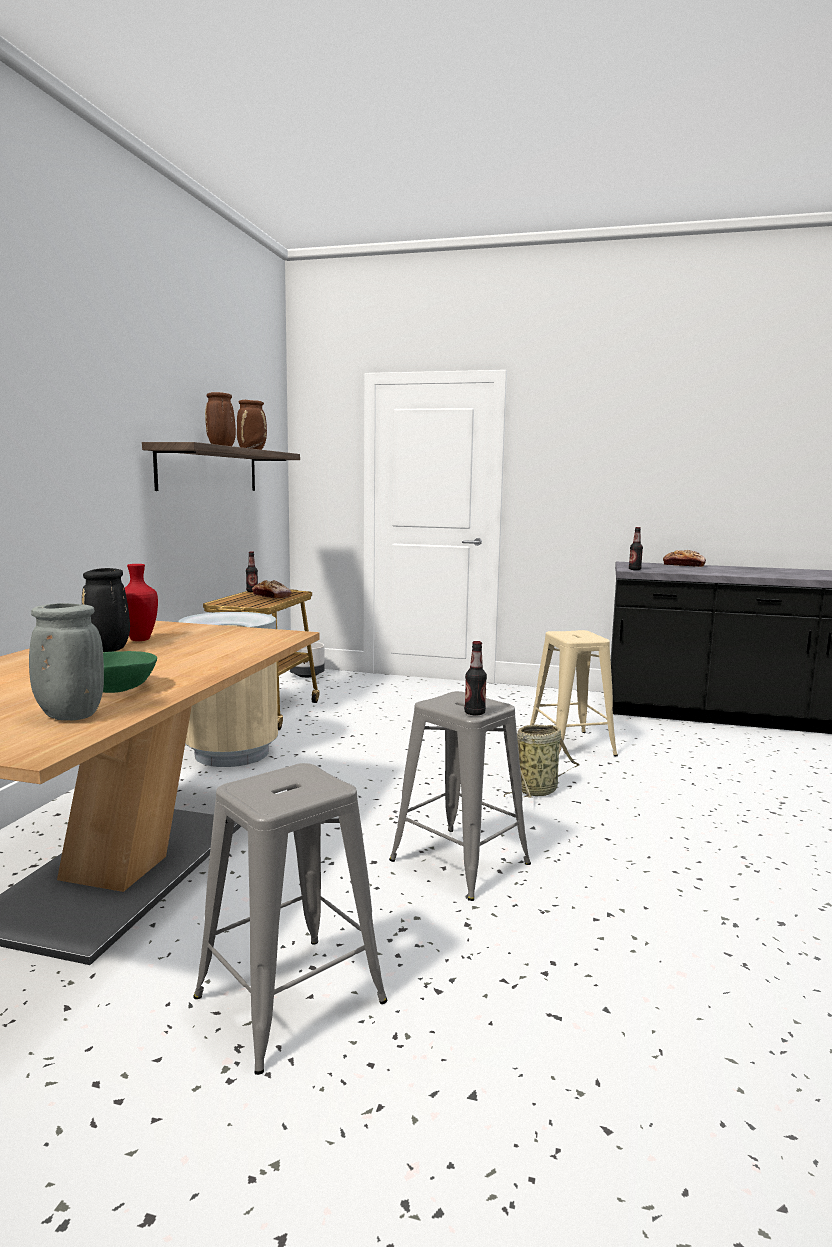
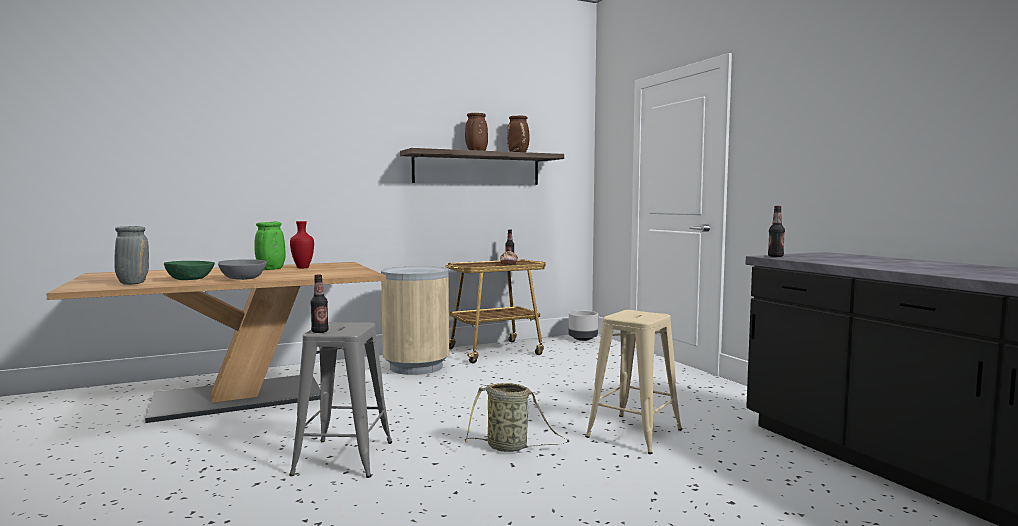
camera: 50 degrees right, 5 degrees down
(109, 650) = (270, 269): black vase -> green vase
(190, 670) = (243, 279): none -> grey bowl
(290, 999) = (137, 467): grey stool -> none
(683, 565) = (885, 258): bread -> none

